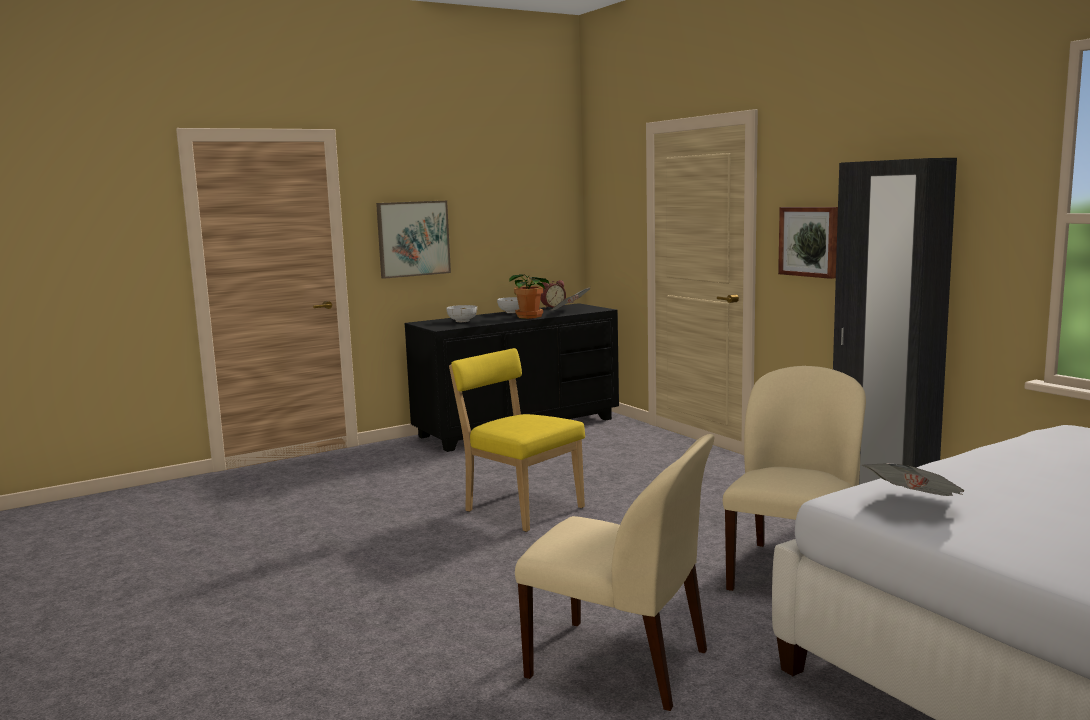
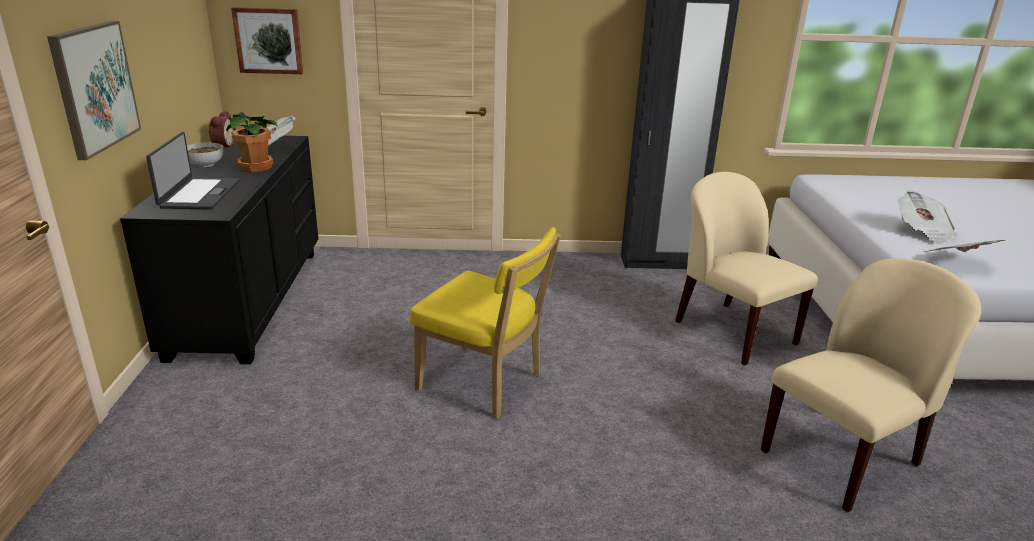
camera: 60 degrees left, 15 degrees up
(462, 321) = (199, 194): bowl -> laptop
(520, 508) = (484, 384): yellow chair -> yellow chair turned 135 degrees counterclockwise
(809, 241) = (575, 54): picture -> picture (269, 40)
(989, 484) = (922, 232): none -> newspaper

